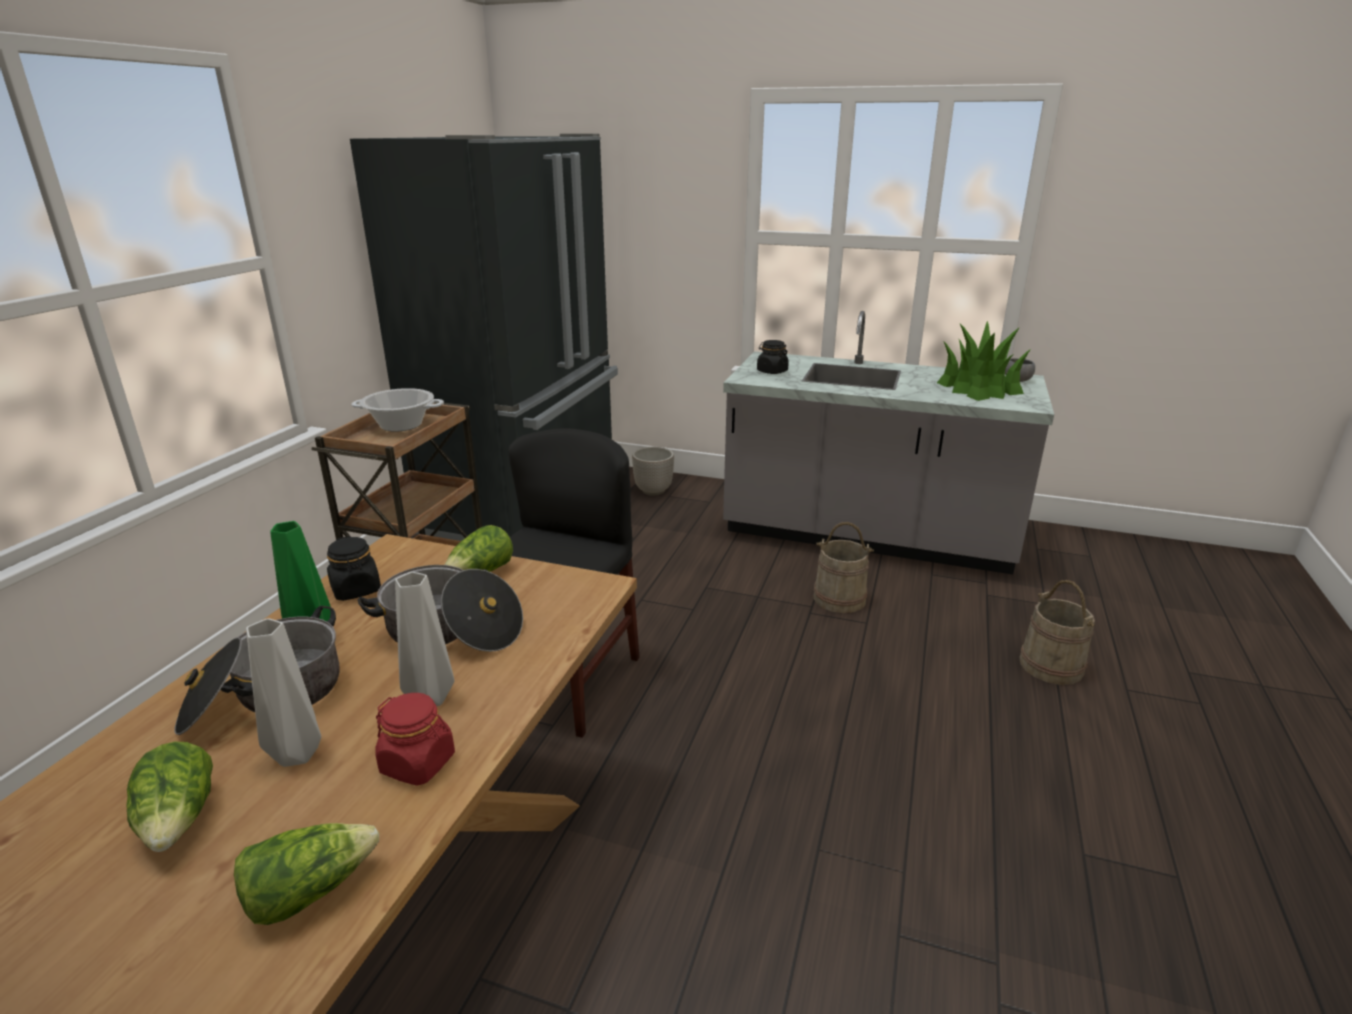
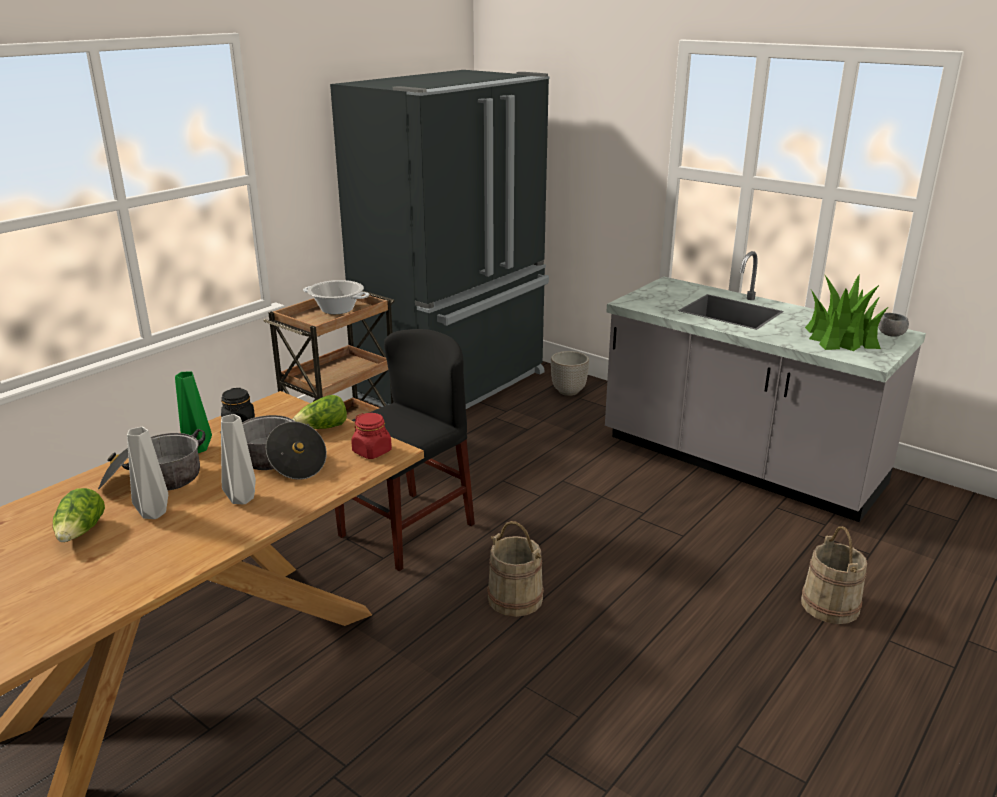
camera: 20 degrees right, 0 degrees up
(309, 891) = (124, 580): lettuce -> none
(418, 763) = (213, 533): red jar -> red jar (372, 451)
(772, 371) = (659, 298): black jar -> none
(839, 599) = (673, 511): beige bucket -> beige bucket (515, 598)

